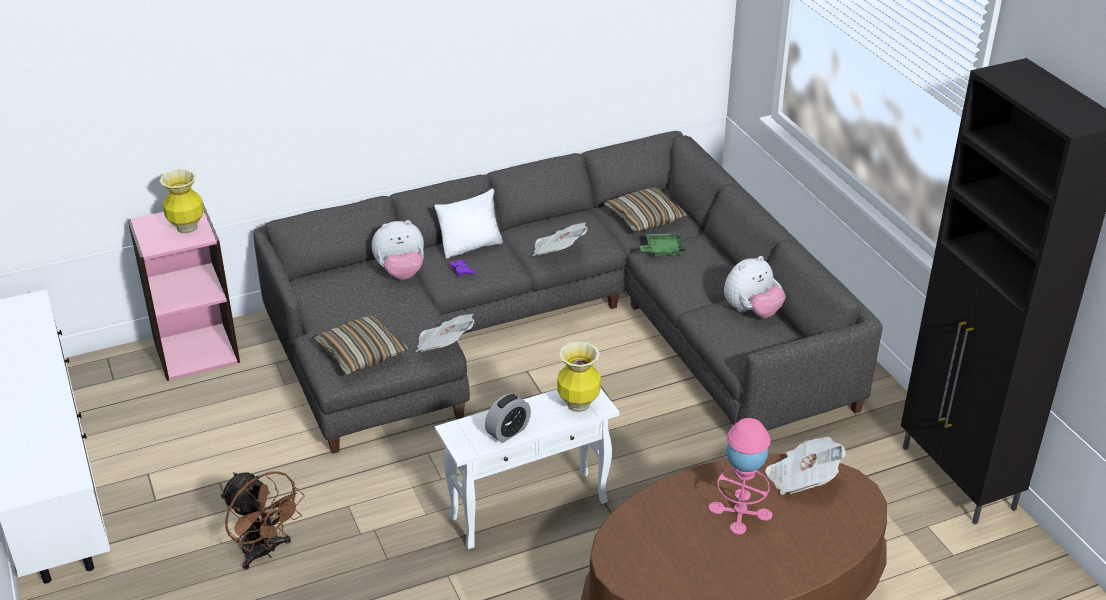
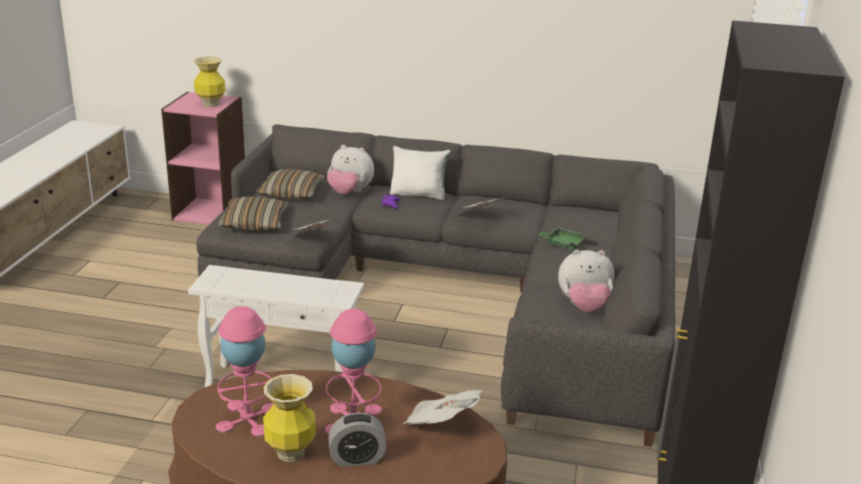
camera: 35 degrees right, 10 degrees down
(264, 552) = (86, 329): brown fan -> none
(508, 432) = (251, 287): alarm clock -> alarm clock (357, 459)
(578, 405) = (326, 293): vase -> vase (290, 453)
(645, 218) = (577, 221): pillow -> pillow (291, 193)
(664, 555) = (247, 418): none -> pink table lamp

